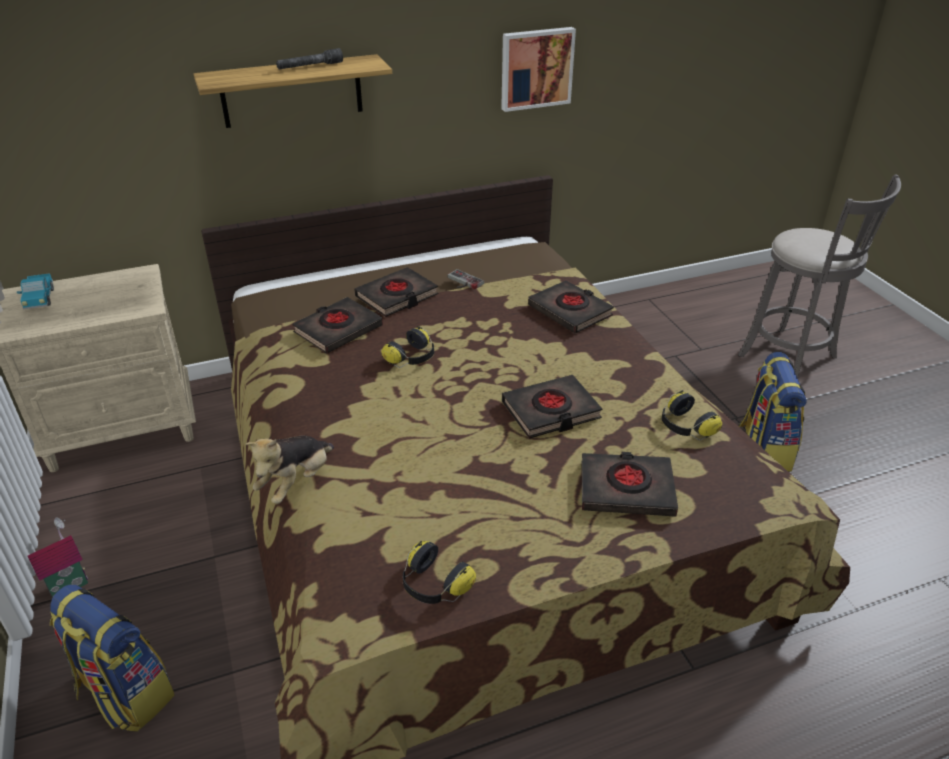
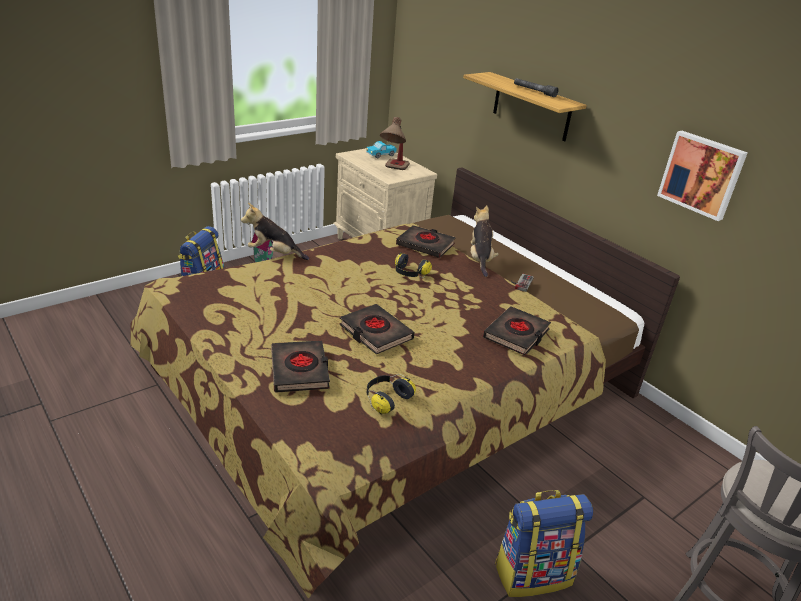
camera: 70 degrees right, 5 degrees down
(113, 297) = (394, 170): none -> table lamp
(397, 296) = (480, 259): black book -> plush toy
(433, 585) = (201, 304): headphones -> none

